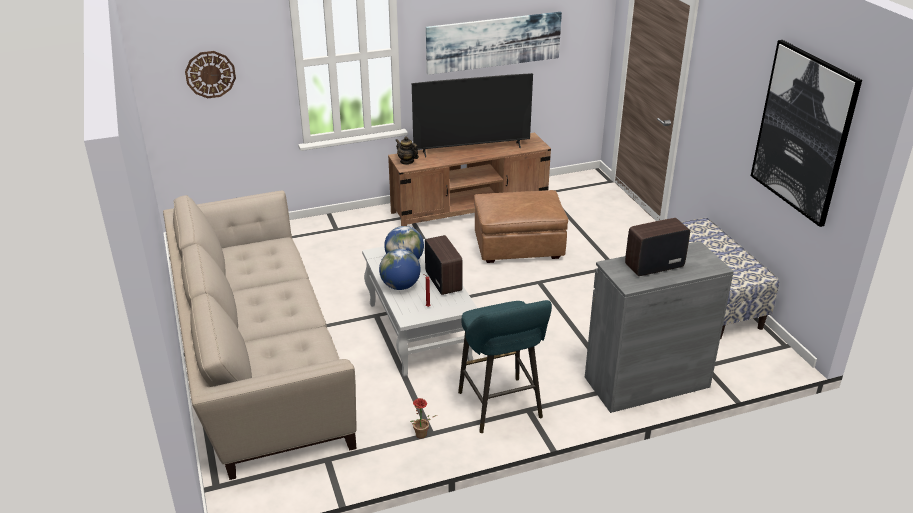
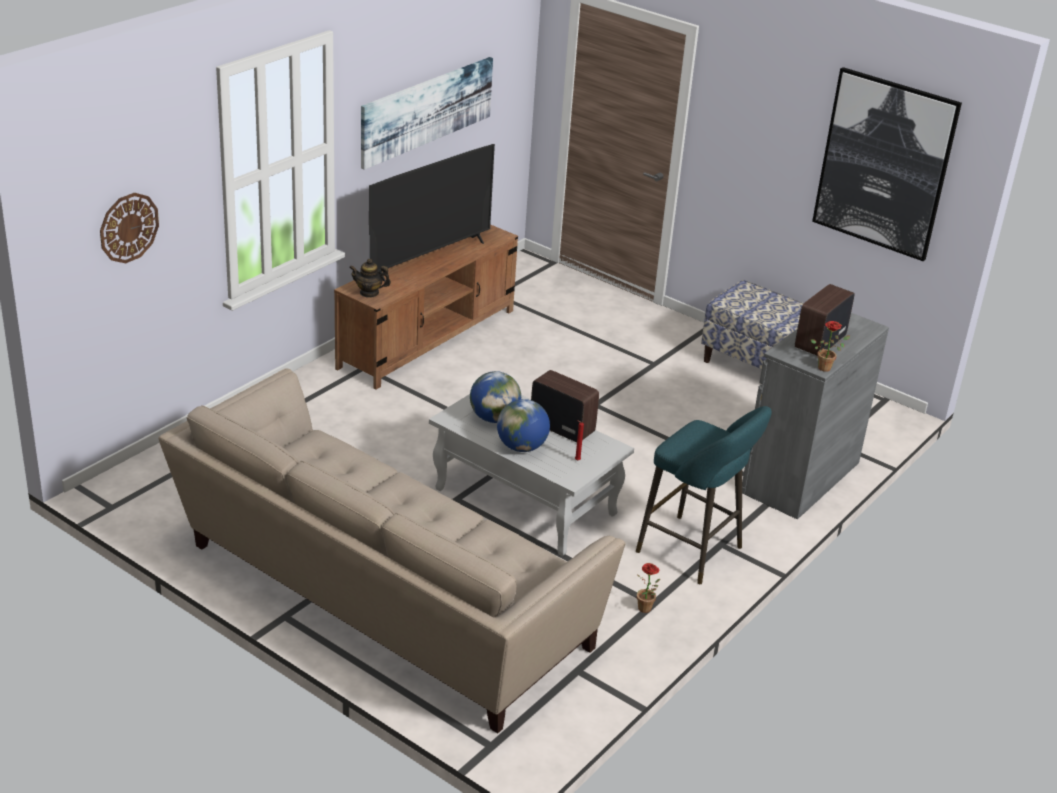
camera: 35 degrees left, 0 degrees up
(518, 247) = (531, 370): brown ottoman -> none
(636, 286) = (826, 367): none -> potted plant

